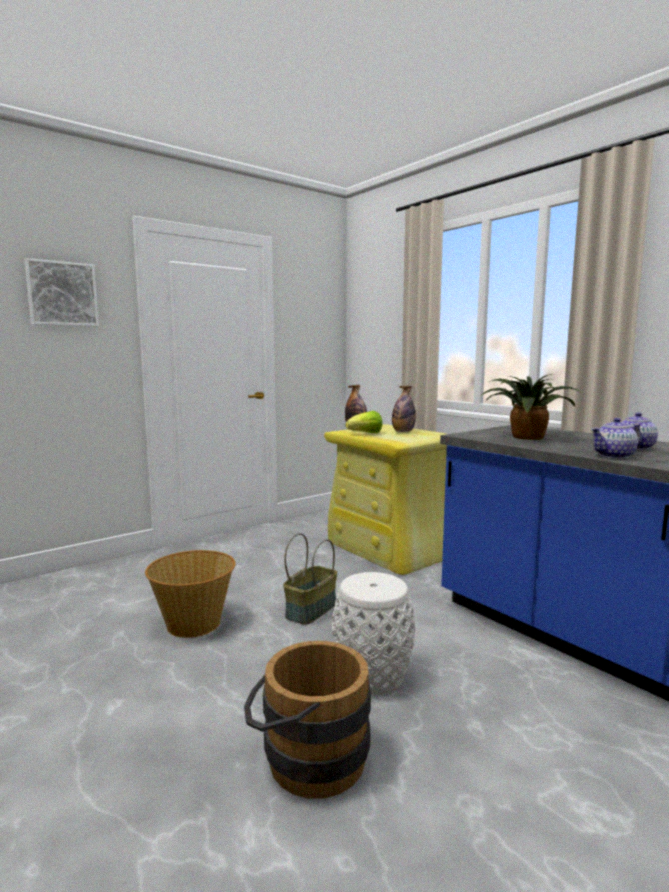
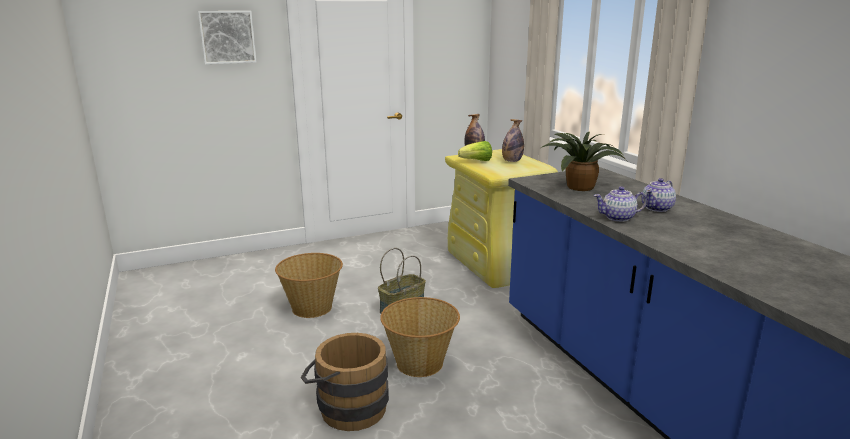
camera: 15 degrees right, 10 degrees up
(372, 676) = (420, 363): white stool -> basket

